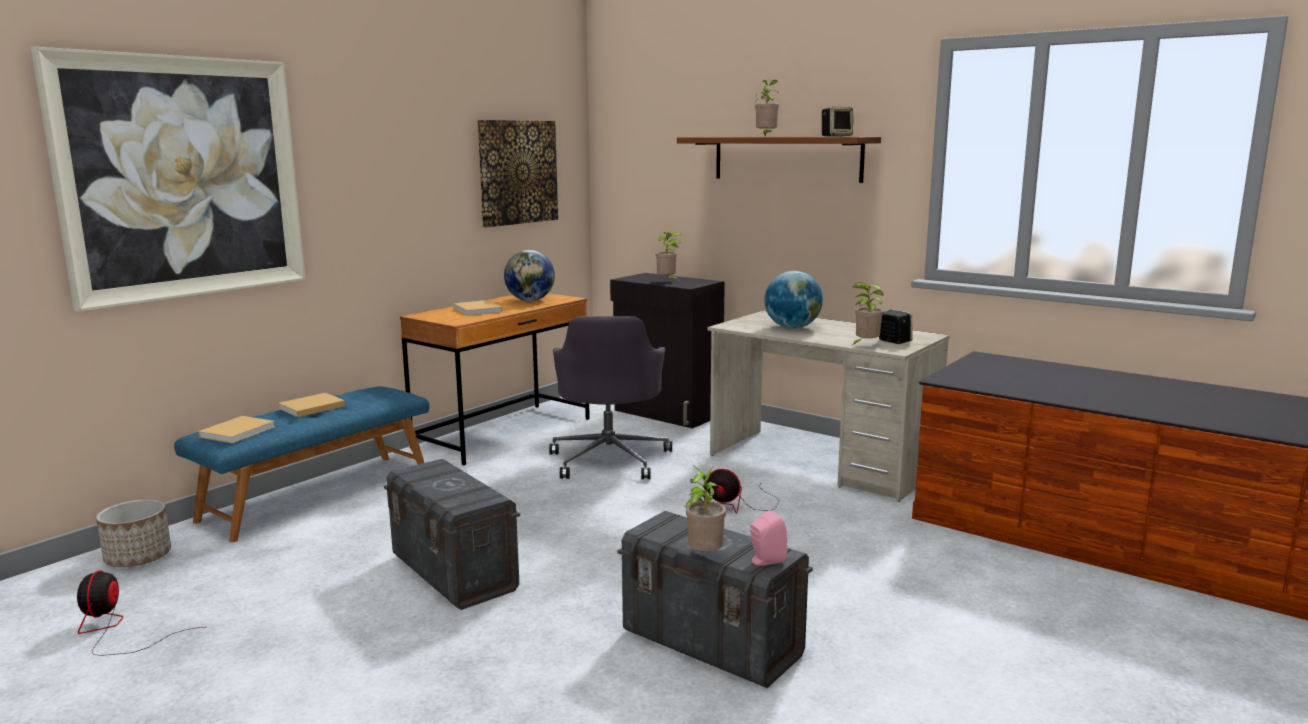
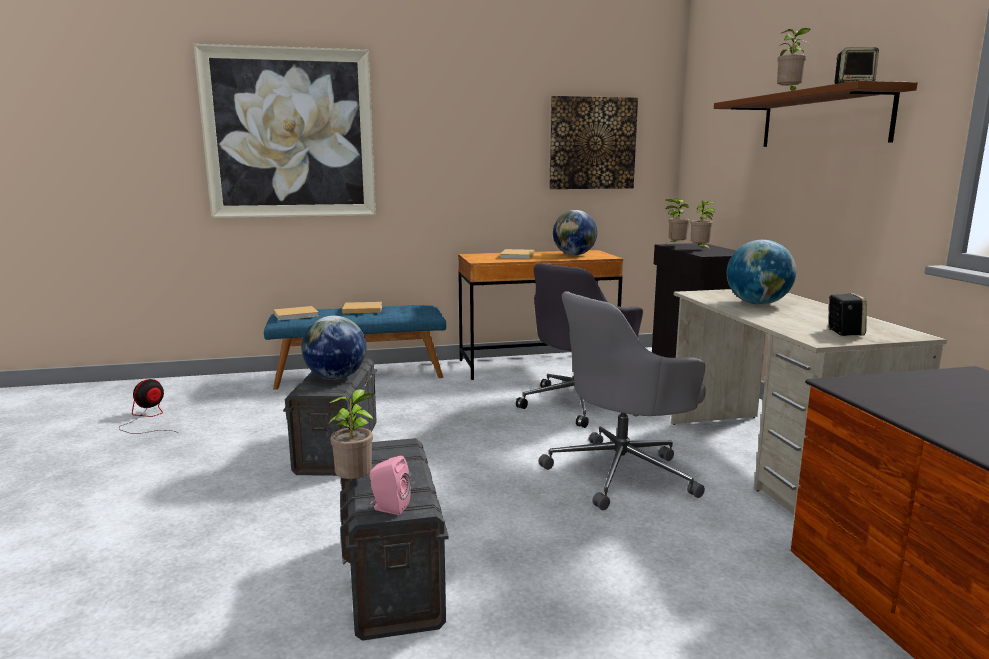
camera: 40 degrees right, 0 degrees up
(137, 558) = (223, 384): planter -> none
(458, 486) = (335, 378): none -> globe
(738, 505) = (623, 473): fan -> grey office chair
(865, 345) = (795, 330): potted plant -> potted plant (675, 246)

